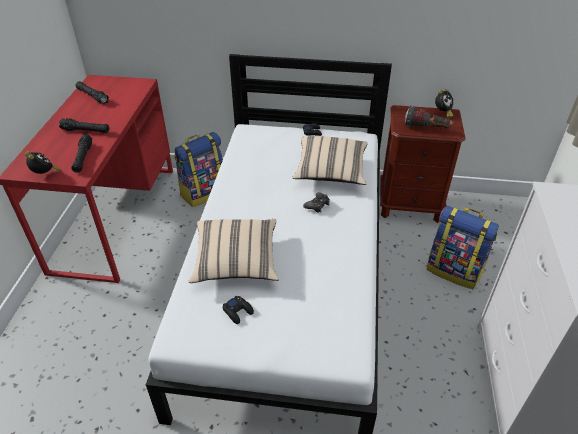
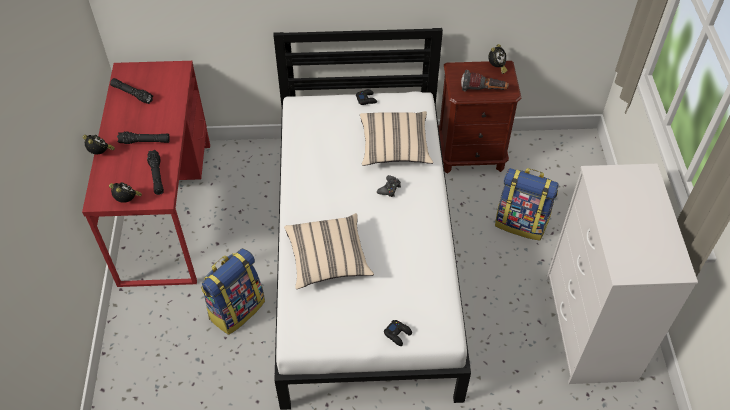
camera: 10 degrees left, 10 degrees up
(41, 135) = (101, 153): none -> alarm clock
(203, 192) = (252, 167): backpack -> backpack (236, 309)
(238, 311) = (342, 307): black game controller -> black game controller (398, 334)

